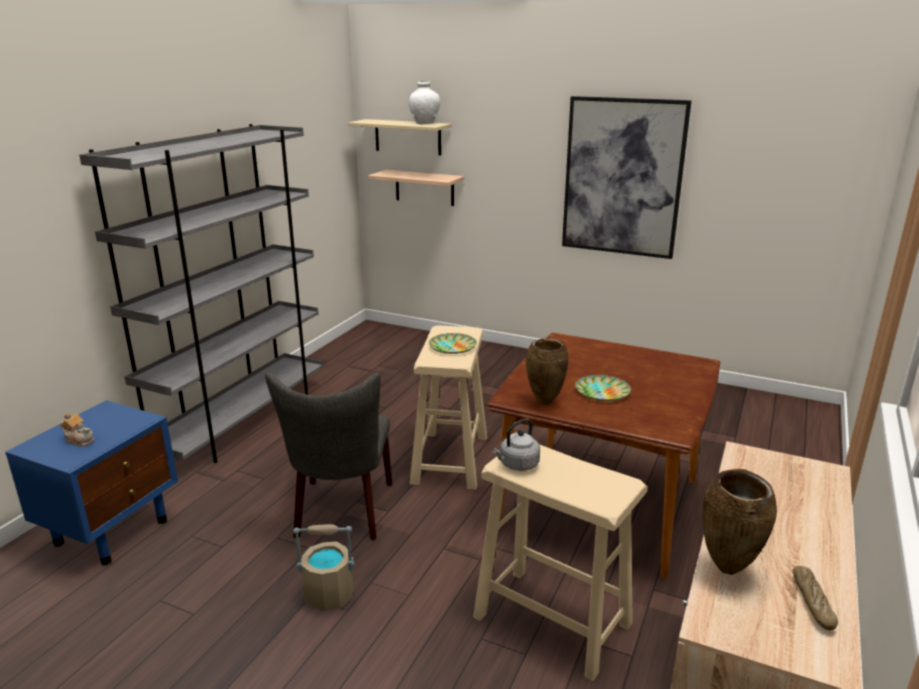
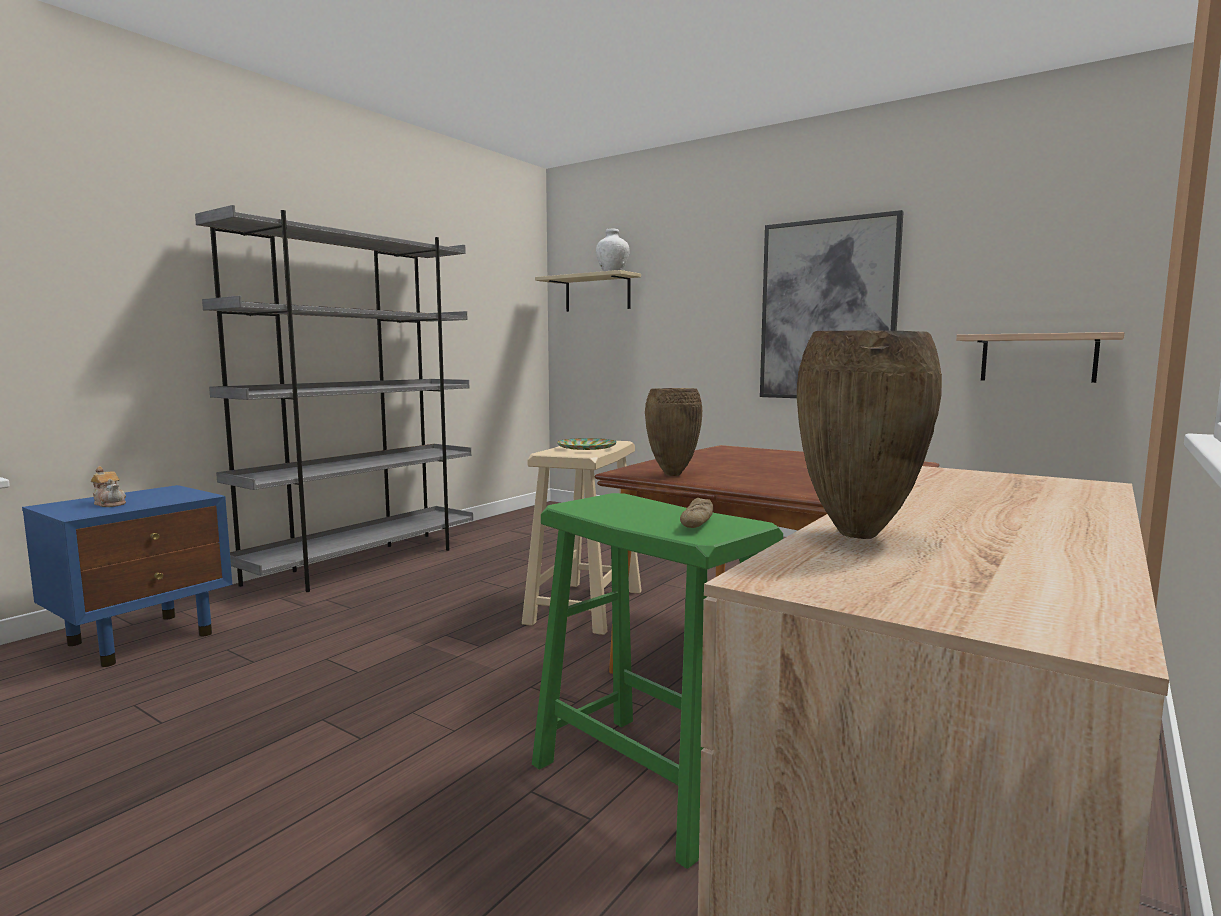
camera: 10 degrees right, 15 degrees down
(328, 595) = (346, 720): beige bucket -> none
(342, 513) = (420, 644): grey chair -> none
(424, 187) = (613, 346): shelf -> shelf (1038, 358)
(517, 465) = (593, 506): grey kettle -> none
(551, 619) = (649, 780): beige stool -> green stool
(601, 391) = (757, 472): plate -> none
(812, 602) = (1036, 569): bread -> bread (697, 522)

